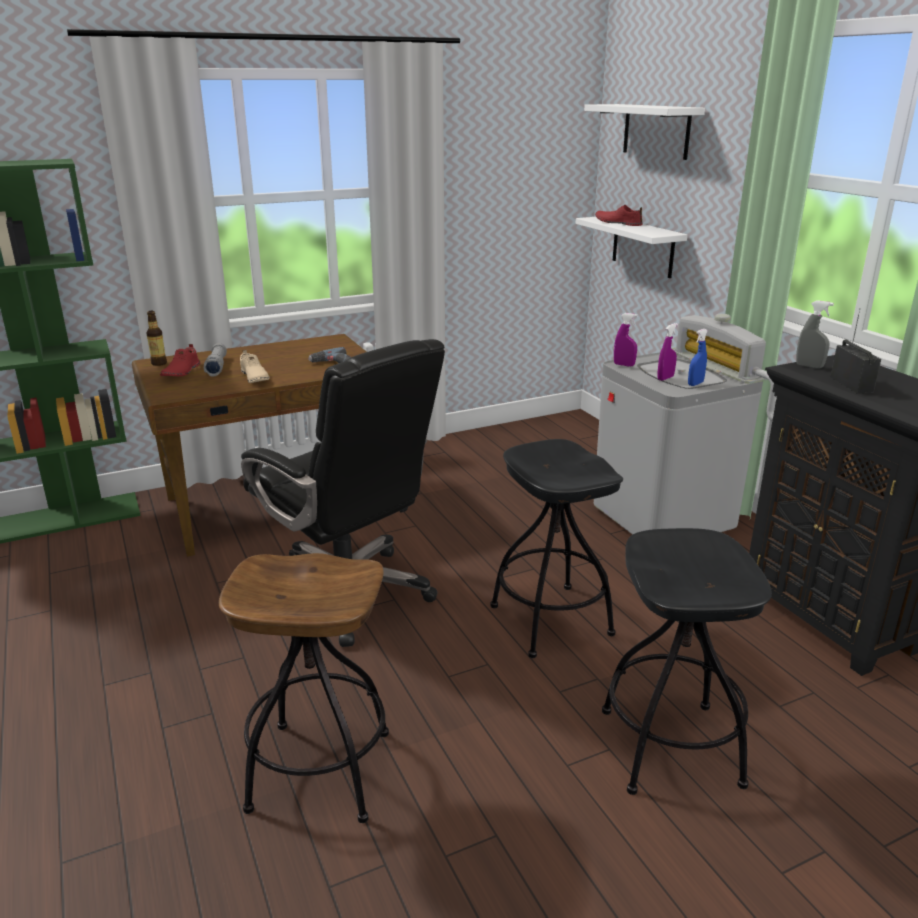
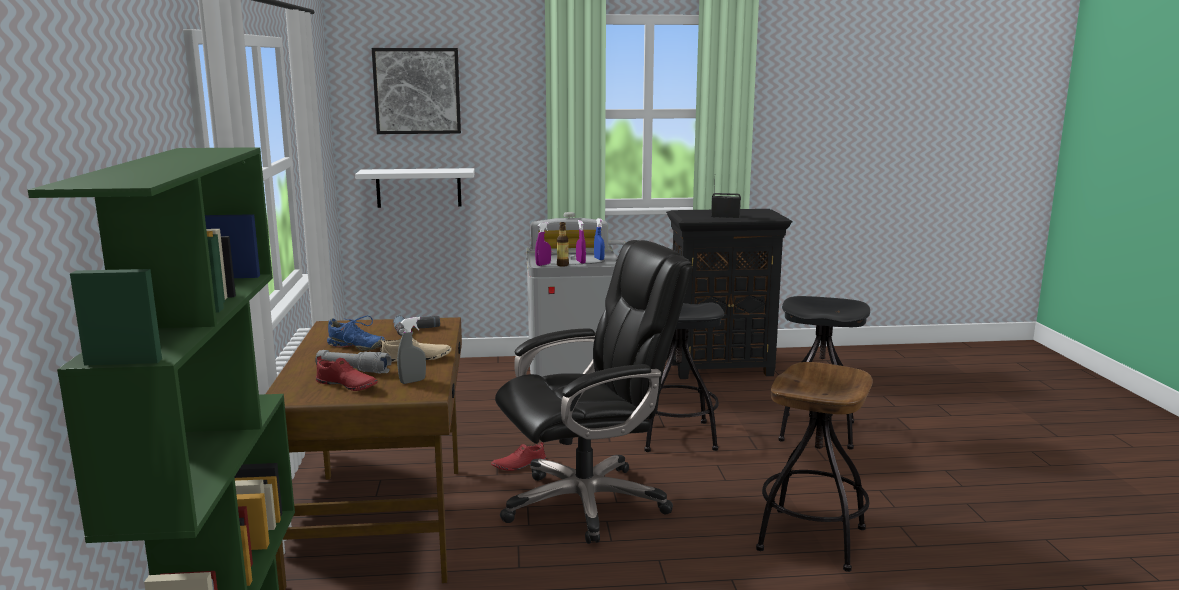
camera: 70 degrees left, 10 degrees down
(159, 363) = (295, 394): bottle -> bottle (562, 265)
(277, 356) = (356, 347): none -> blue shoe
(618, 223) = (401, 170): red shoe -> red shoe (519, 465)
(656, 131) = (417, 91): white shelf -> picture
(809, 366) = (690, 216): grey spray bottle -> grey spray bottle (412, 381)

